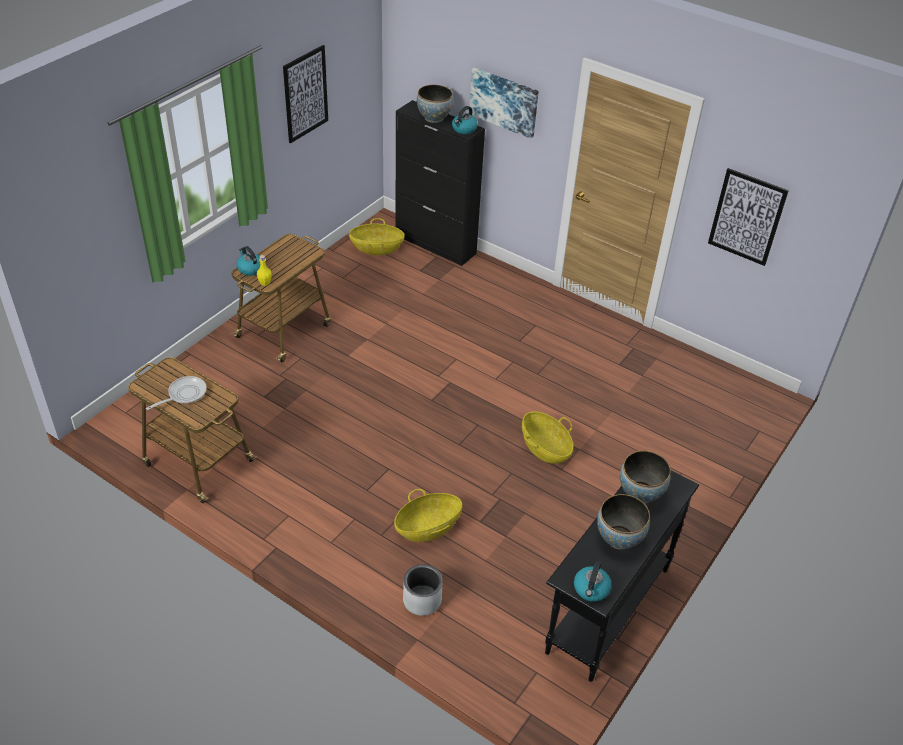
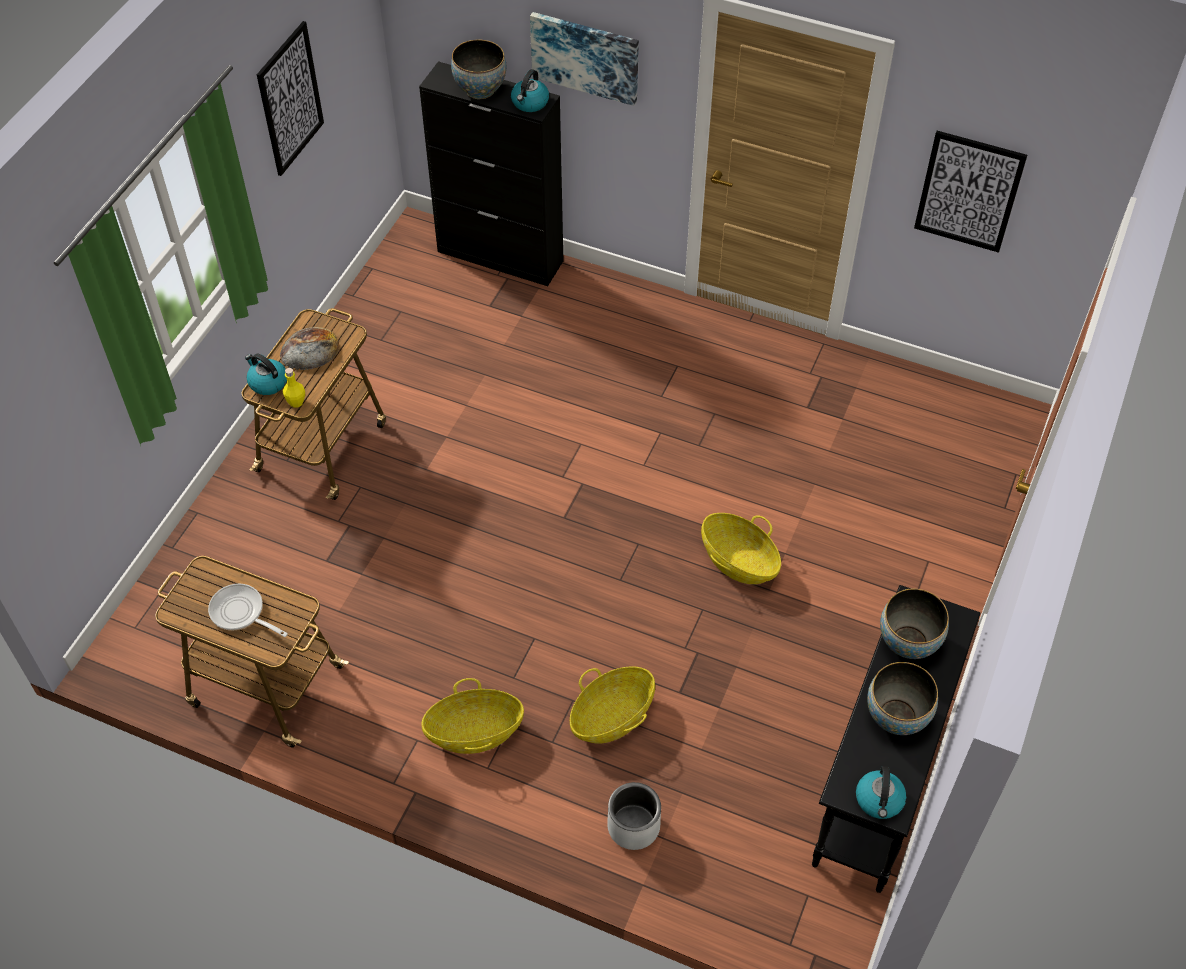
camera: 10 degrees left, 10 degrees up
(184, 394) = (241, 613): frying pan -> frying pan turned 90 degrees counterclockwise
(284, 255) = (310, 349): none -> bread
(376, 248) = (416, 279): basket -> basket (474, 732)

